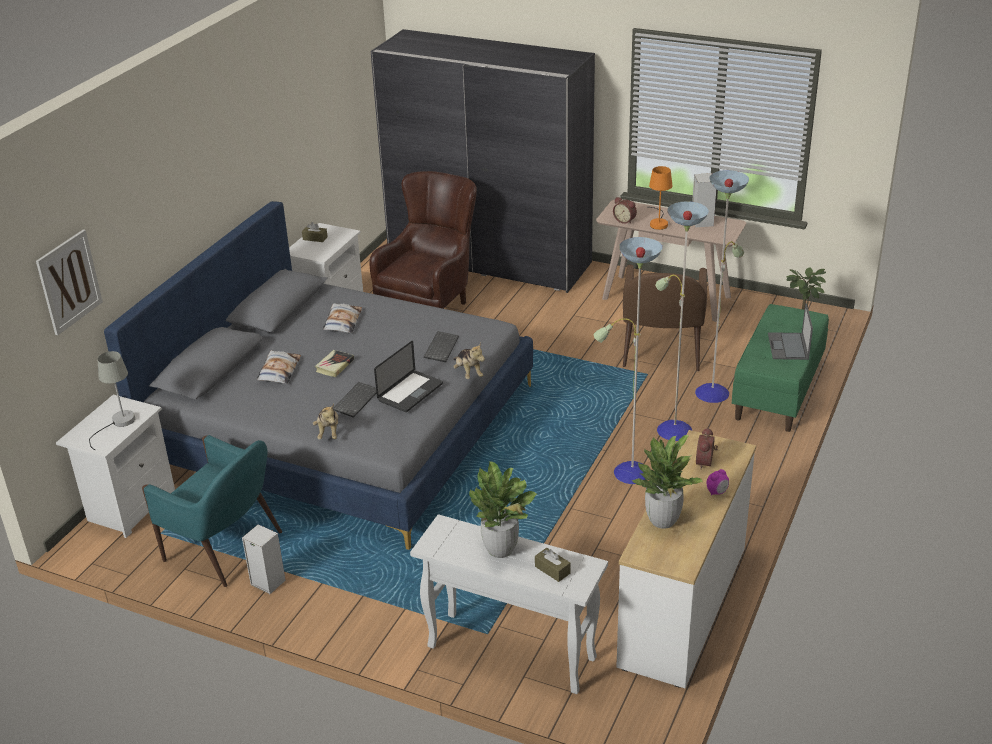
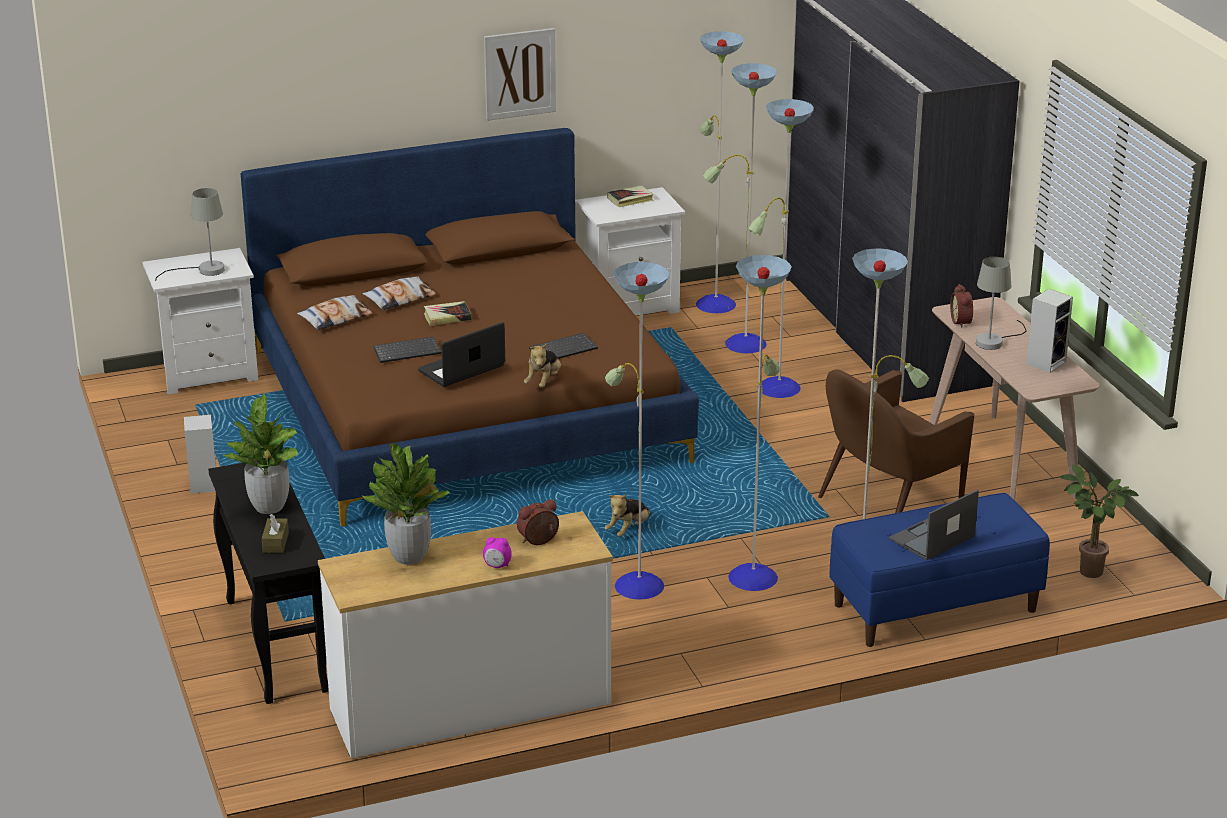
camera: 45 degrees right, 5 degrees down
(69, 282) = (205, 102): picture -> picture (520, 73)
(225, 548) = (219, 442): turquoise armchair -> none
(315, 238) = (630, 199): brown tissue box -> book
(328, 432) = (344, 364): plush toy -> plush toy (628, 530)
(342, 322) = (525, 286): pillow -> pillow (335, 318)
(342, 427) = (466, 405): grey bed -> brown bed
(410, 392) = (461, 369): laptop -> laptop turned 150 degrees clockwise
(431, 304) = (742, 344): brown armchair -> floor lamp
(509, 652) = (275, 644): white console table -> black console table
(658, 222) = (995, 341): orange table lamp -> grey table lamp
(778, 392) = (934, 608): green bench -> blue bench

